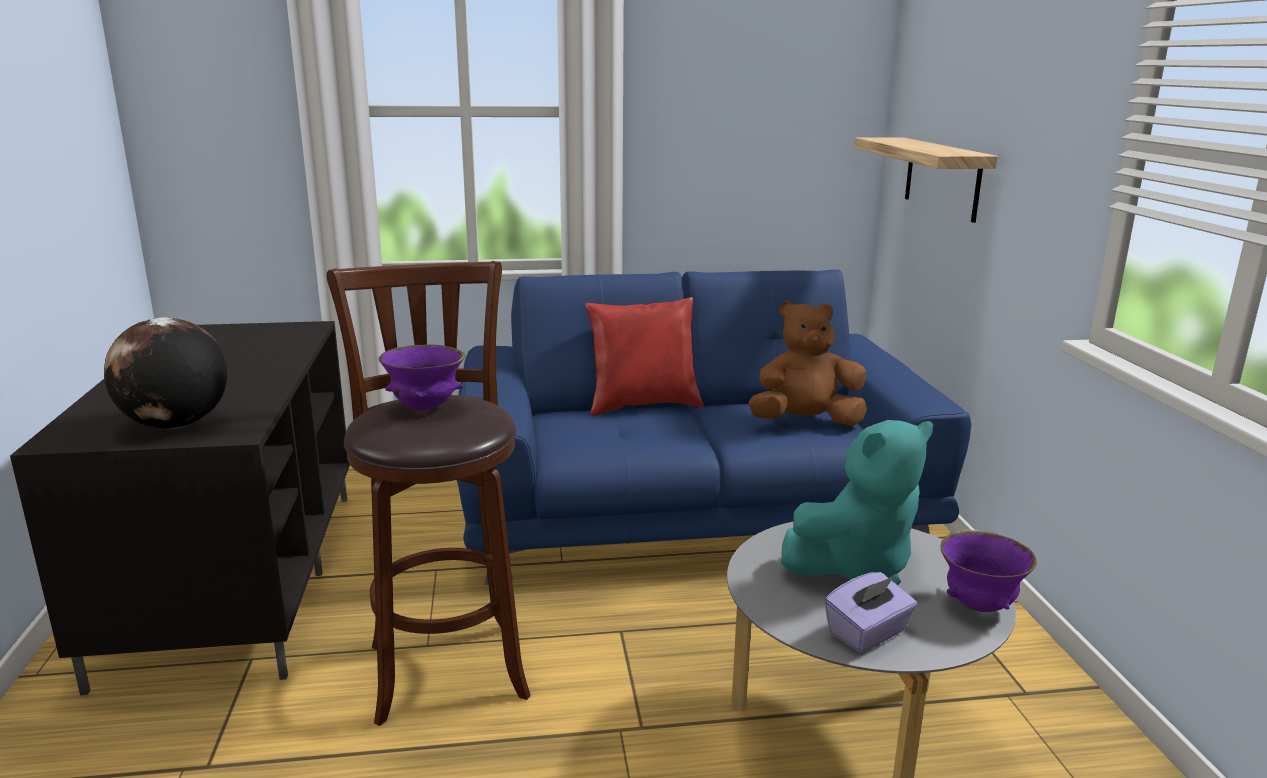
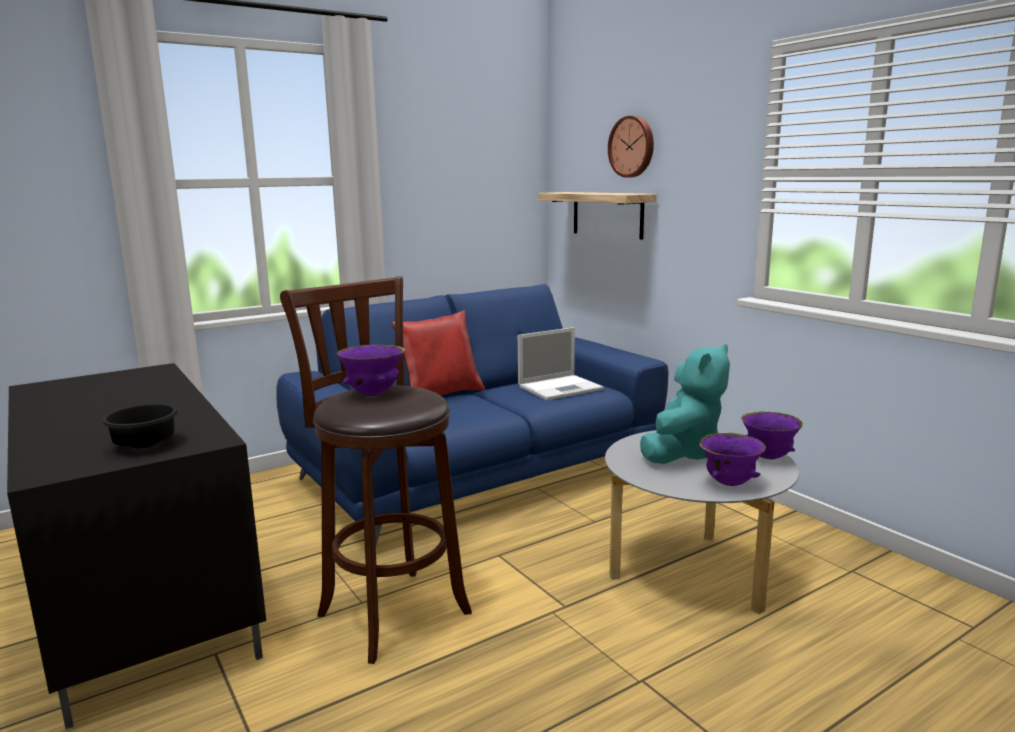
camera: 25 degrees left, 5 degrees down
(175, 425) = (146, 445): globe -> black bowl
(805, 422) = (561, 388): brown plush toy -> laptop
(868, 633) = (729, 483): purple tissue box -> purple bowl
(980, 79) = (632, 147): none -> wall clock

